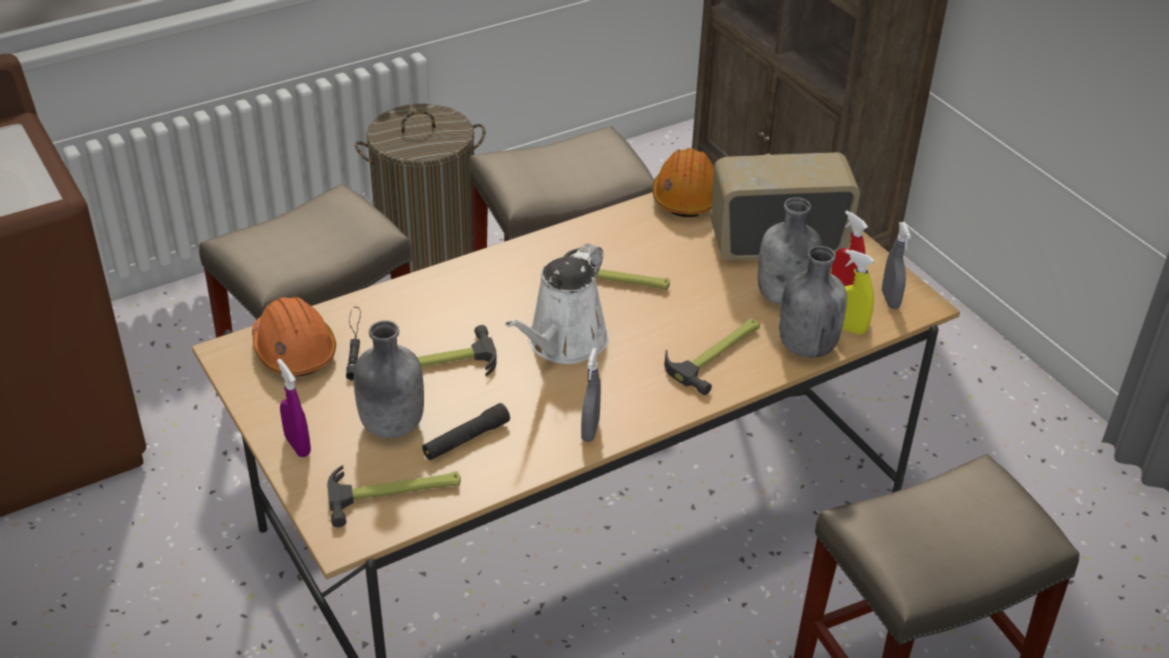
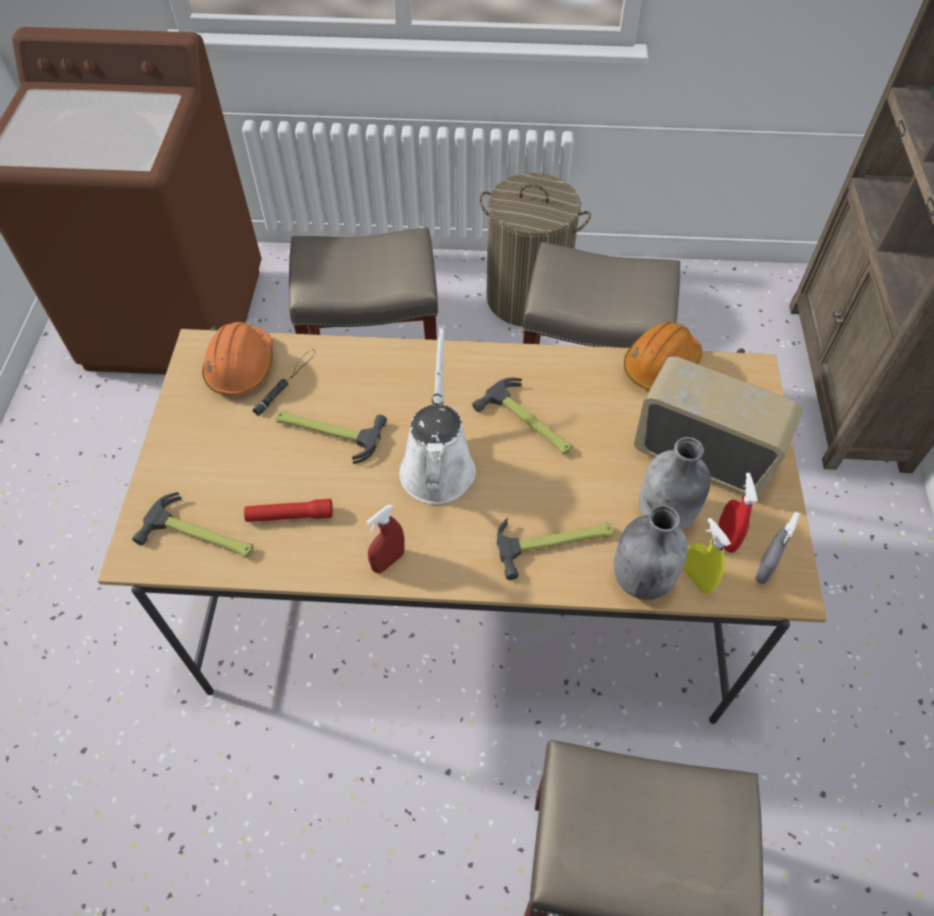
camera: 35 degrees right, 15 degrees up
(297, 446) = (173, 454): purple spray bottle -> none
(391, 426) = (249, 472): grey bottle -> none
(466, 439) = (289, 516): black flashlight -> red flashlight
(563, 343) = (437, 464): white watering can -> white watering can turned 120 degrees clockwise
(590, 430) = (388, 561): grey spray bottle -> red spray bottle

